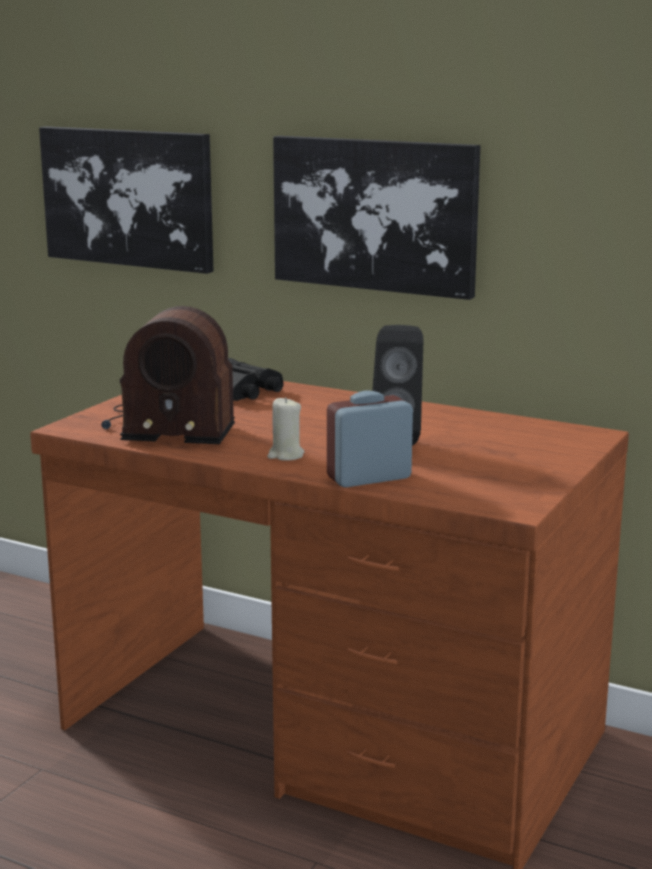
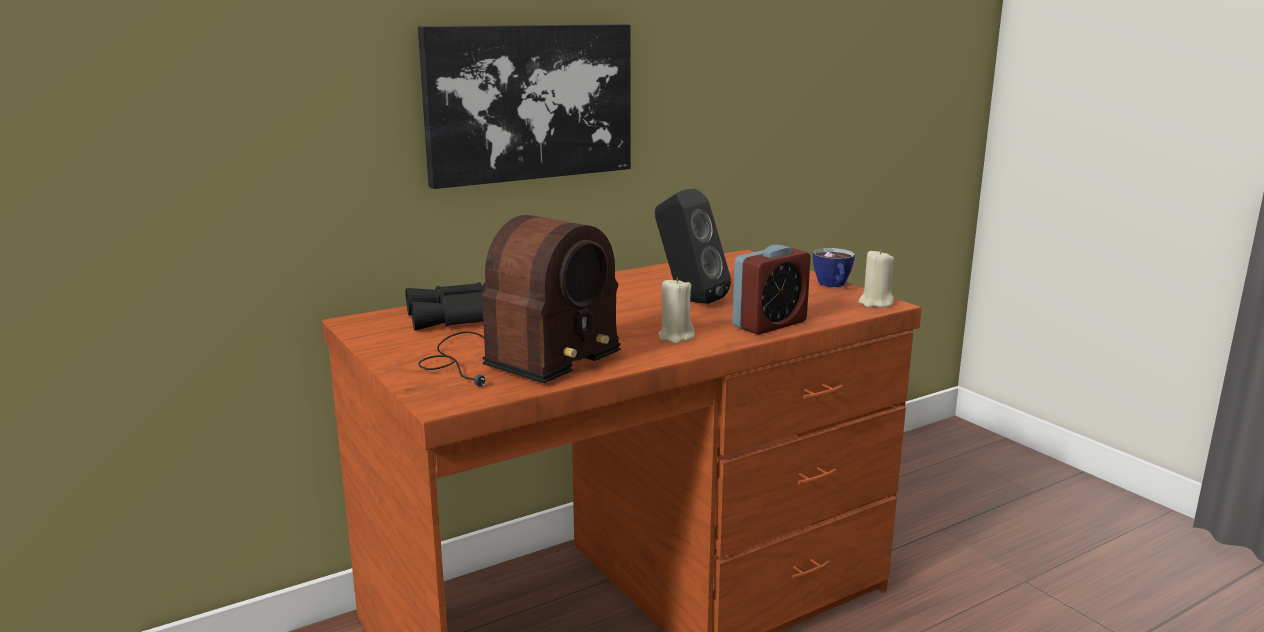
camera: 60 degrees left, 0 degrees up
(128, 197) = (196, 123): picture -> none
(369, 478) = (769, 324): alarm clock -> alarm clock turned 135 degrees counterclockwise
(511, 506) = (875, 303): none -> beige candle
(549, 481) = (833, 285): none -> cup

